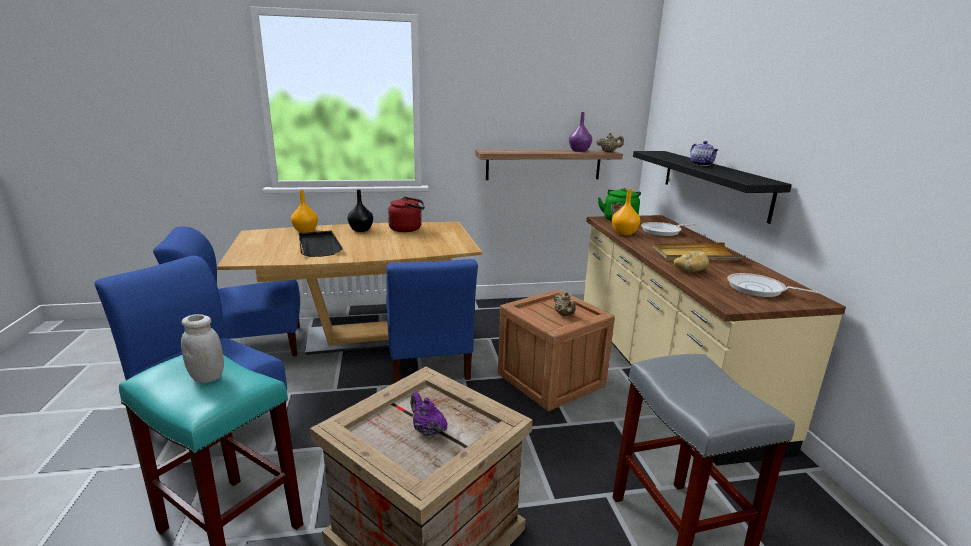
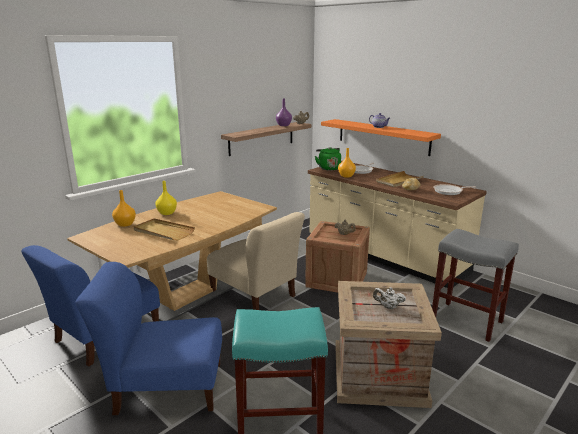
camera: 35 degrees left, 0 degrees up
(207, 377) = (280, 320): white jar -> none
(319, 246) = (163, 231): black tray -> beige tray
(360, 230) = (166, 213): black vase -> yellow vase
(407, 229) = (199, 204): red kettle -> none
(427, 361) = (255, 296): blue chair -> beige chair
(427, 430) = (388, 307): purple teapot -> white teapot
(713, 182) = (382, 136): black shelf -> orange shelf

